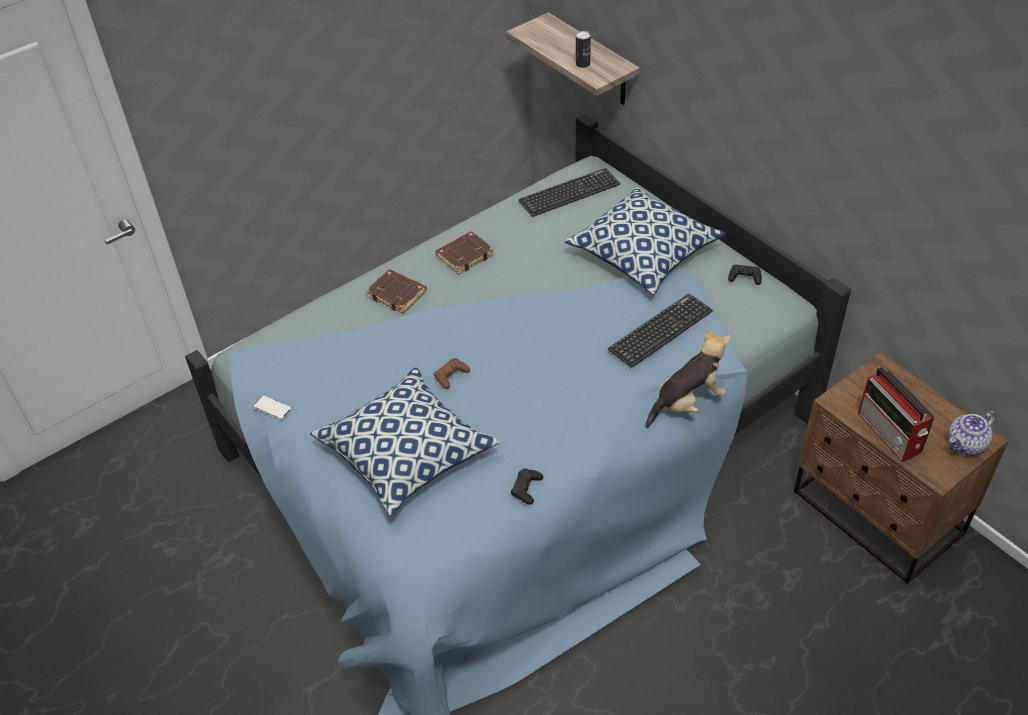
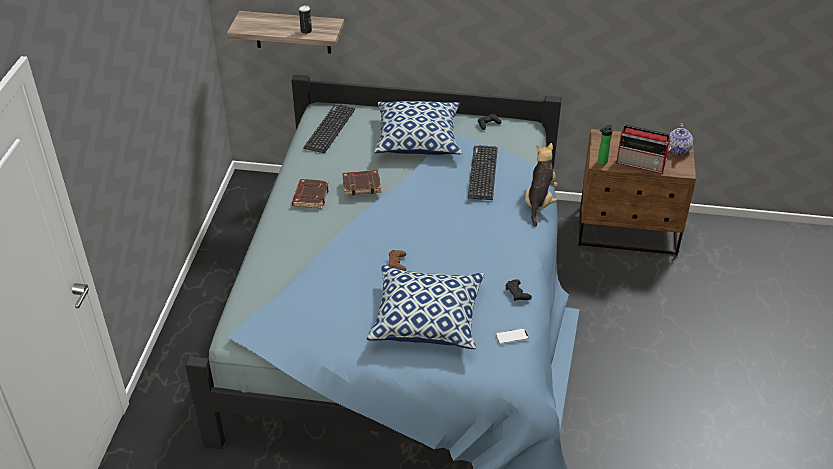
camera: 45 degrees left, 5 degrees down
(272, 408) = (307, 349): phone -> phone (512, 336)
(397, 294) = (296, 241): brown book -> brown book (362, 185)
(839, 401) = (601, 162): none -> bottle

